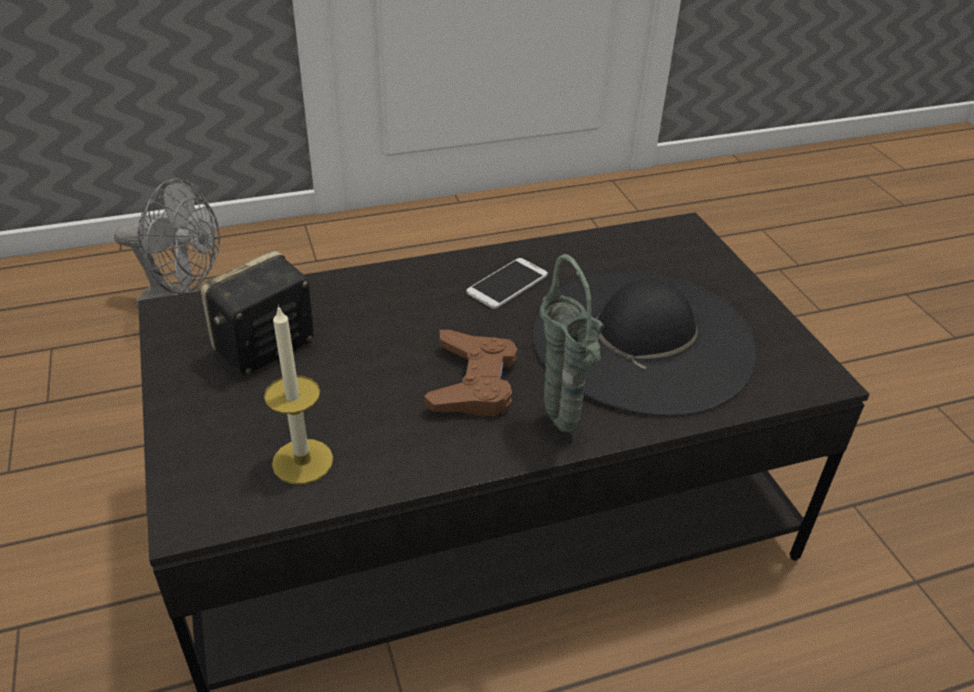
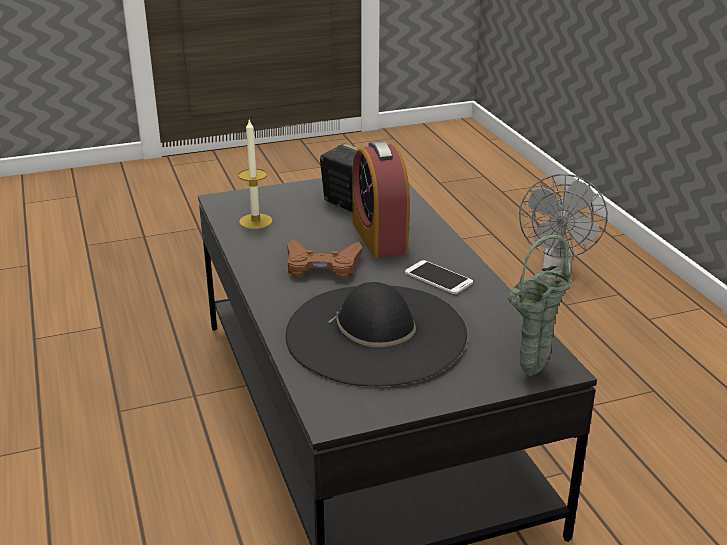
camera: 90 degrees right, 10 degrees down
(389, 325) = (379, 237): none -> alarm clock
(563, 430) = (275, 297): green vase -> green vase (530, 374)

